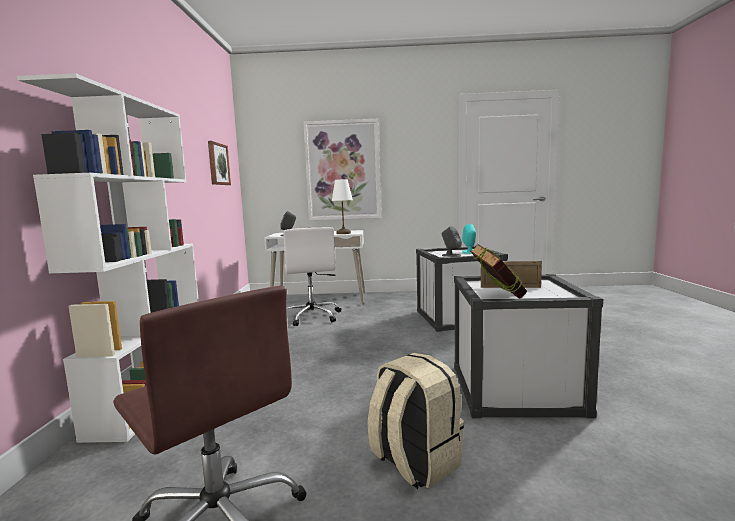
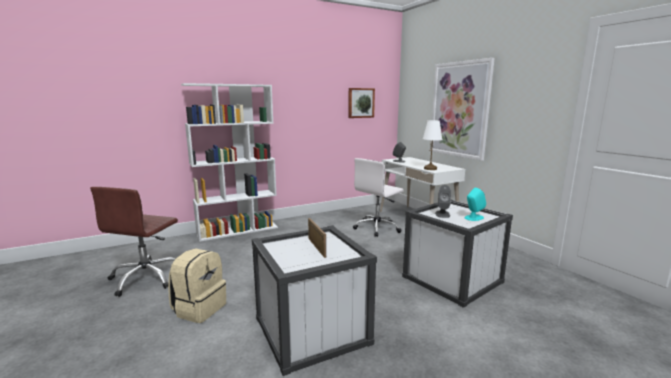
camera: 60 degrees right, 5 degrees up
(497, 297) = (278, 246): book -> none

